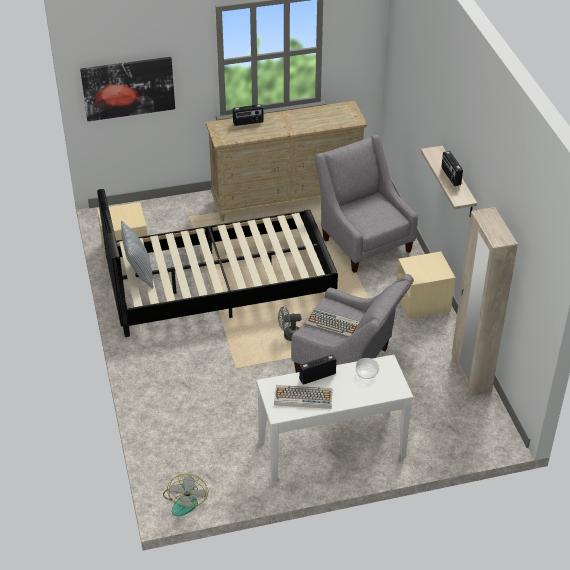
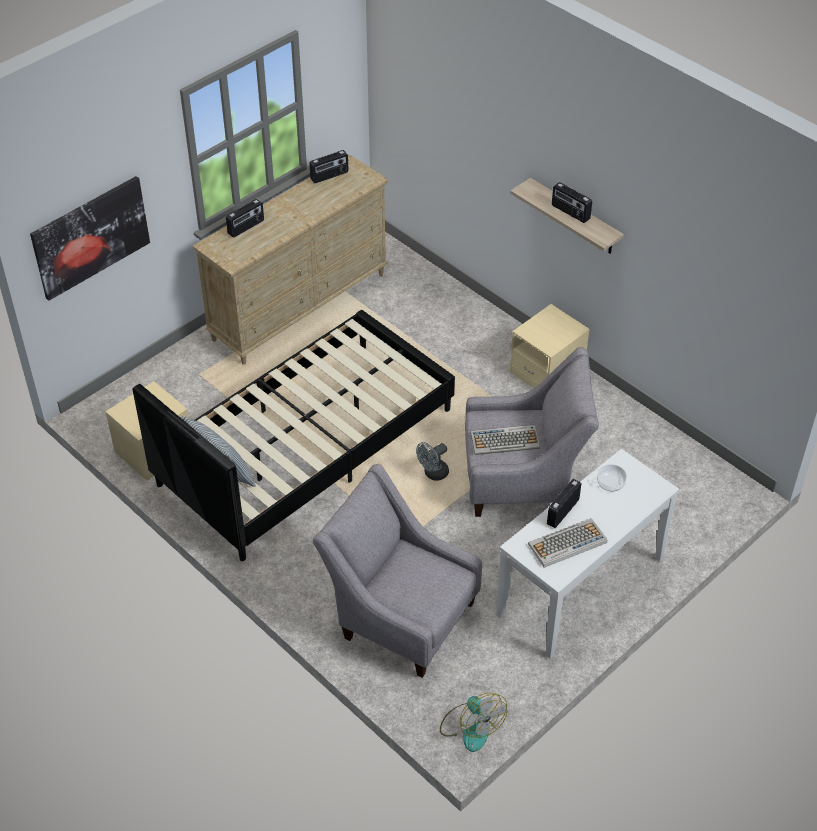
camera: 30 degrees left, 5 degrees up
(329, 109) = (329, 176): none -> radio
(363, 241) = (427, 324): grey armchair -> grey armchair (400, 616)
(470, 375) = (658, 435): beige wardrobe -> none

